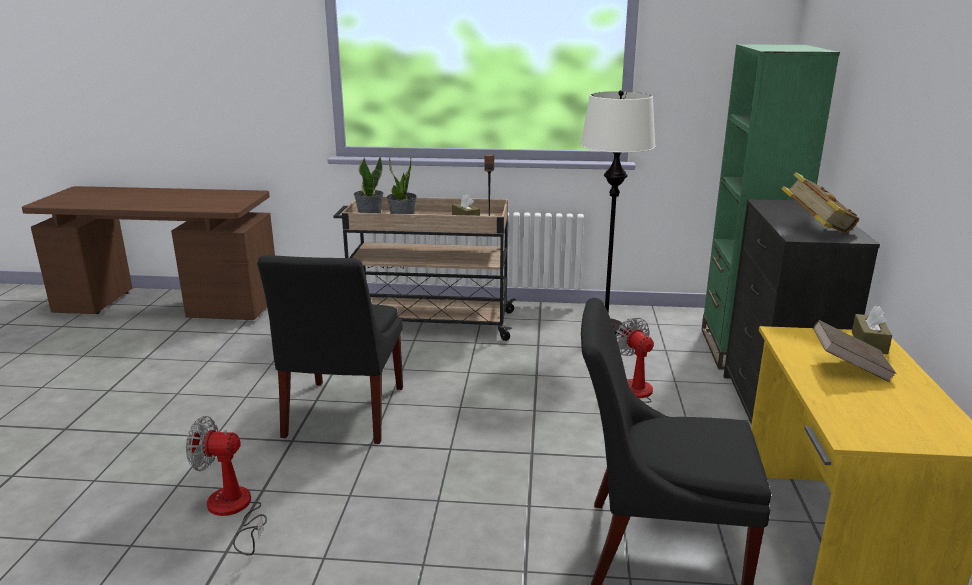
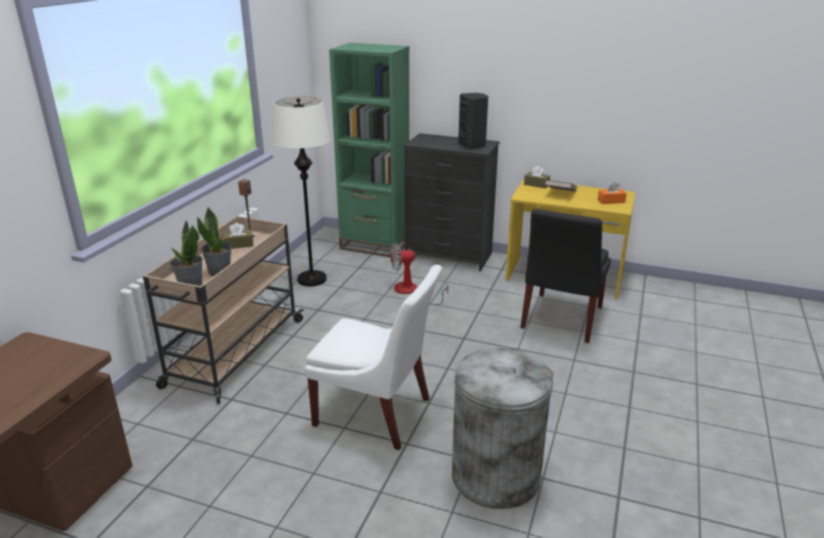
camera: 75 degrees left, 5 degrees up
(234, 511) = (496, 475): fan -> grey trash can
(342, 414) = (377, 414): black chair -> white chair
(815, 230) = (472, 145): book -> black speaker
(887, 423) = (611, 201): none -> orange tissue box

